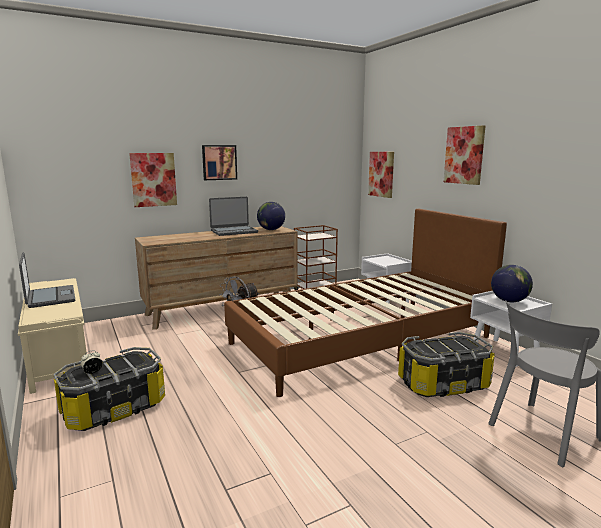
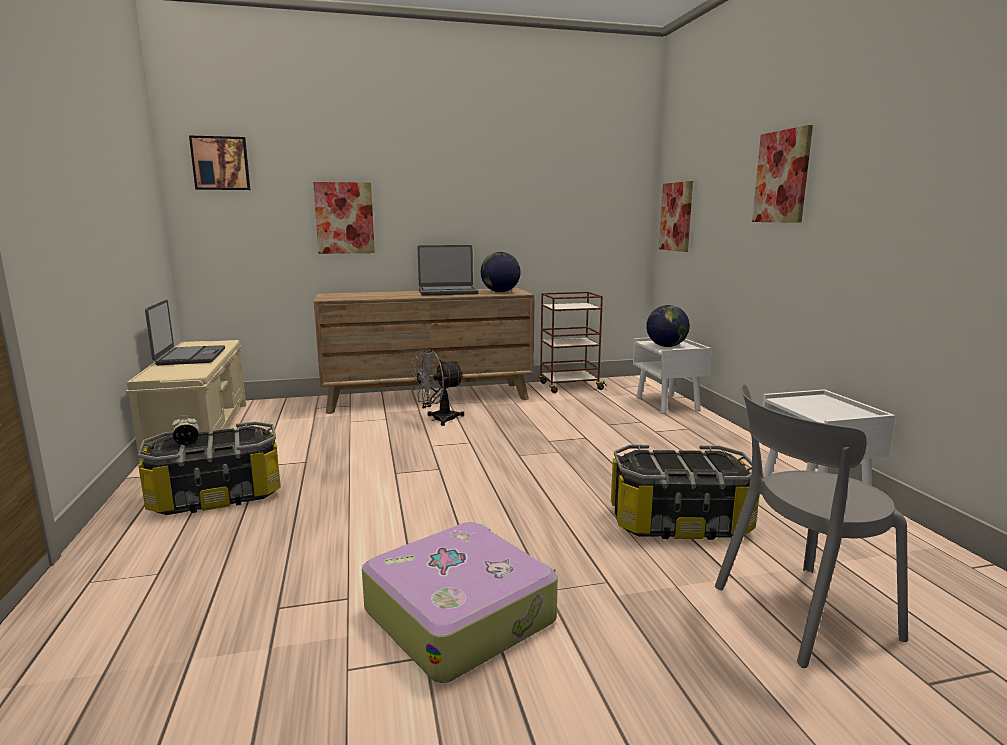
camera: 15 degrees right, 0 degrees up
(219, 162) = (434, 197): picture -> picture (221, 163)
(353, 470) = (460, 614): none -> suitcase
(362, 340) = (593, 452): brown bed -> none
(509, 301) = (822, 407): globe -> globe (666, 346)

